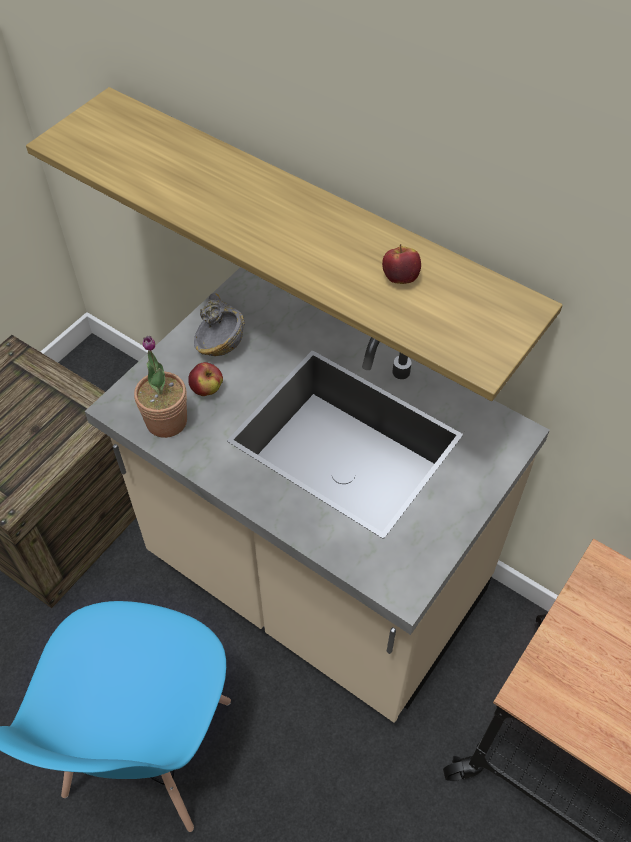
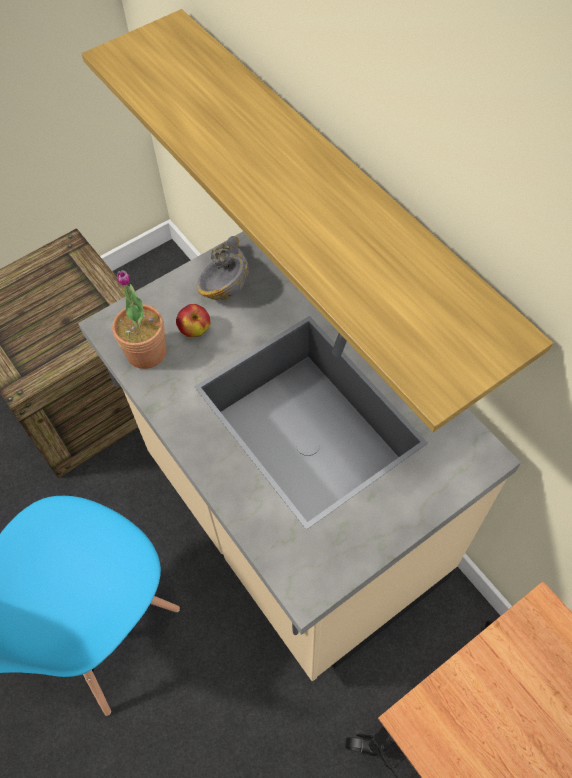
camera: 20 degrees right, 5 degrees up
(400, 278) = (386, 271): apple -> none

